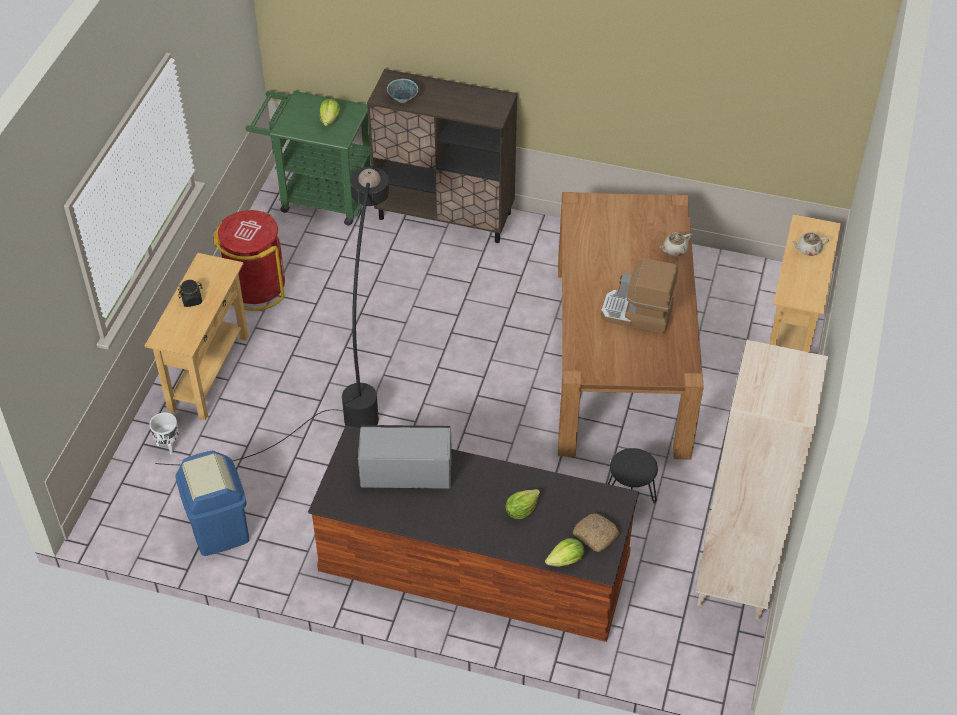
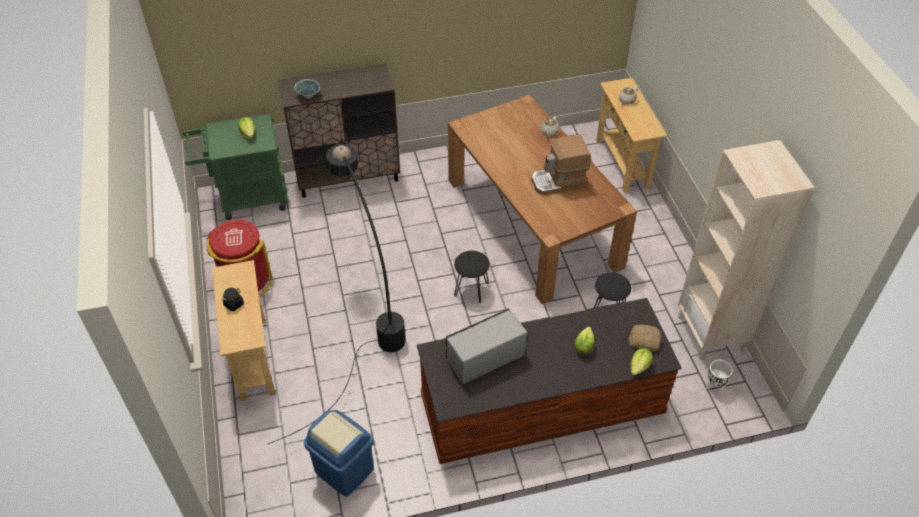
camera: 30 degrees left, 0 degrees up
(168, 446) = (260, 427): white planter -> white planter (715, 386)
(489, 403) = (471, 289): none -> black stool

